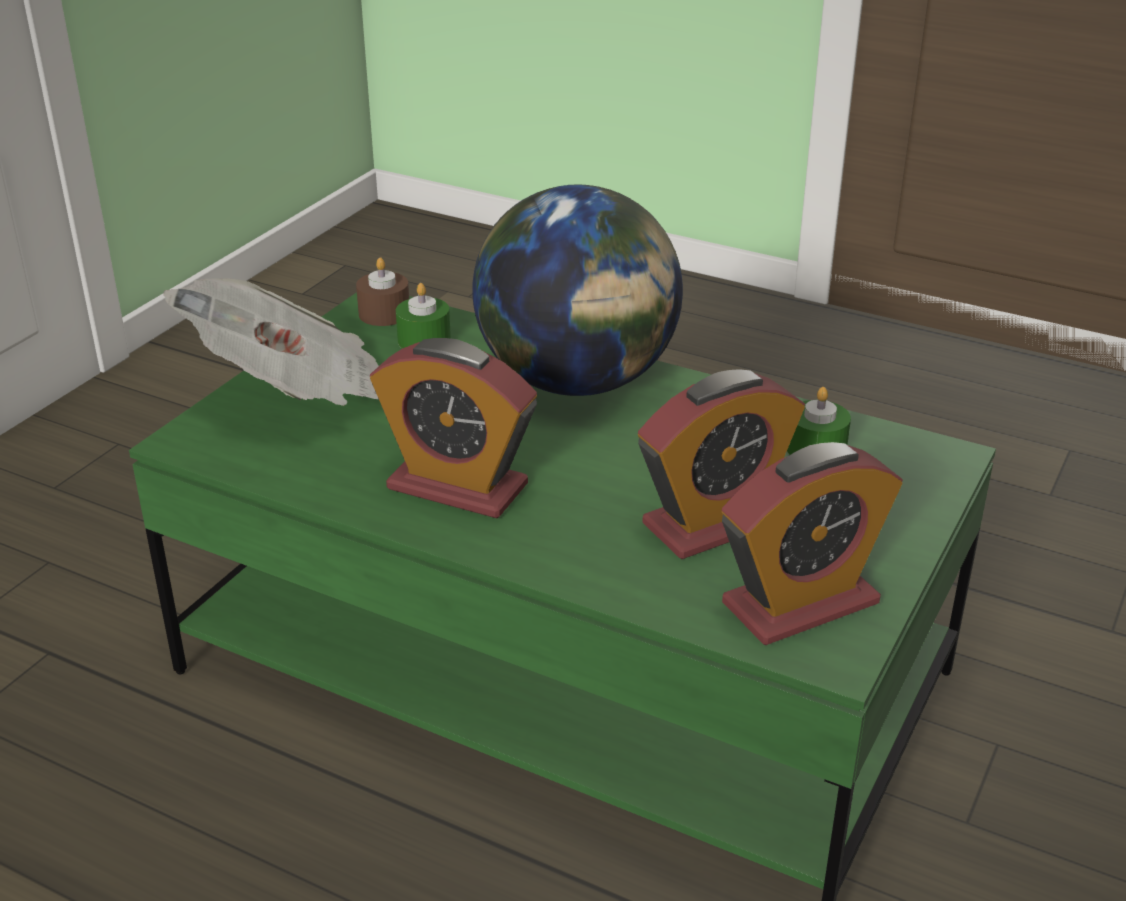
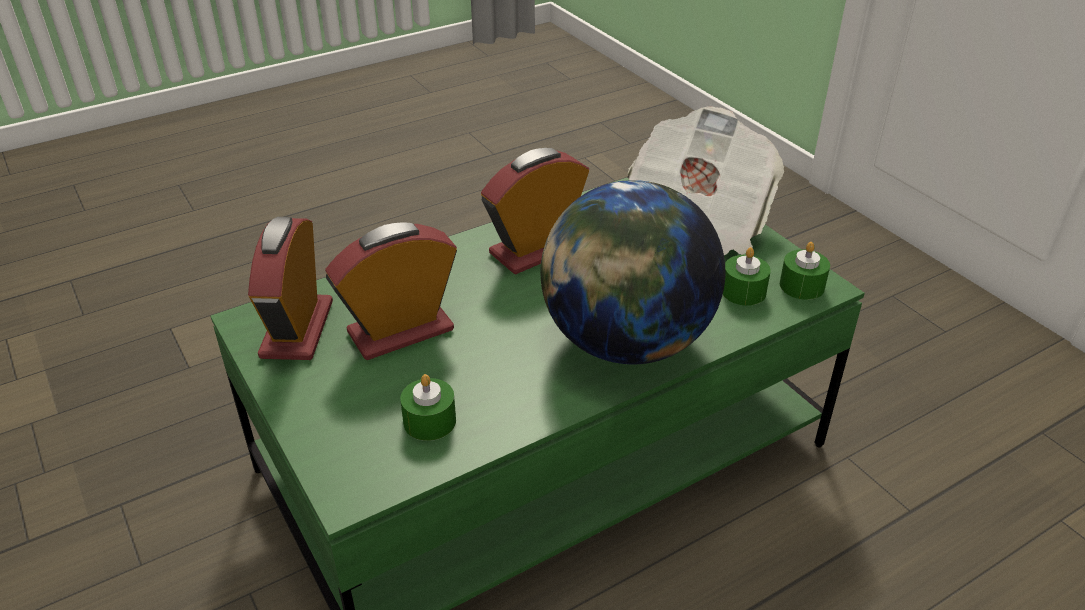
camera: 120 degrees right, 5 degrees up
(384, 313) = (802, 286): brown candle -> green candle
(715, 523) = (401, 331): alarm clock -> alarm clock turned 60 degrees clockwise

